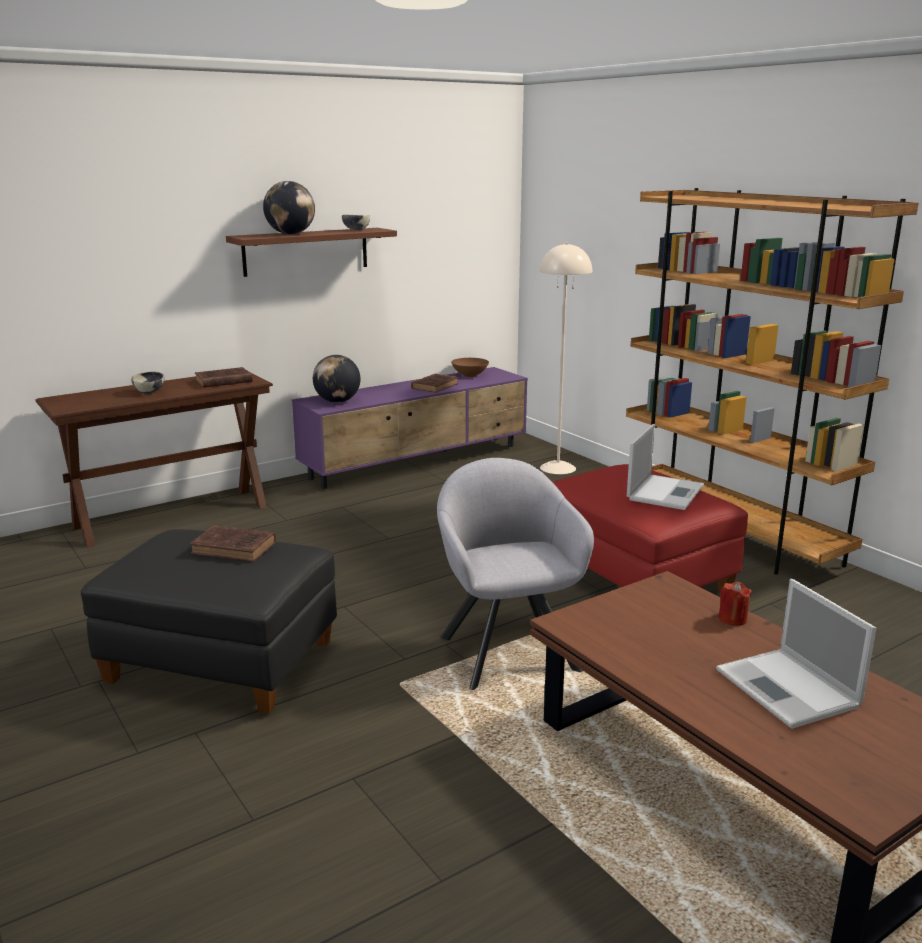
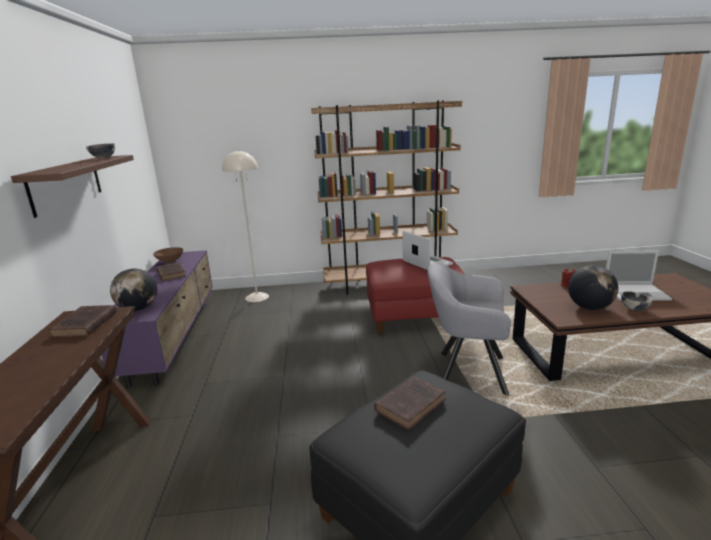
camera: 60 degrees left, 0 degrees up
(149, 392) = (43, 367): bowl -> bowl (634, 309)
(290, 234) = (72, 166): globe -> globe (589, 308)

